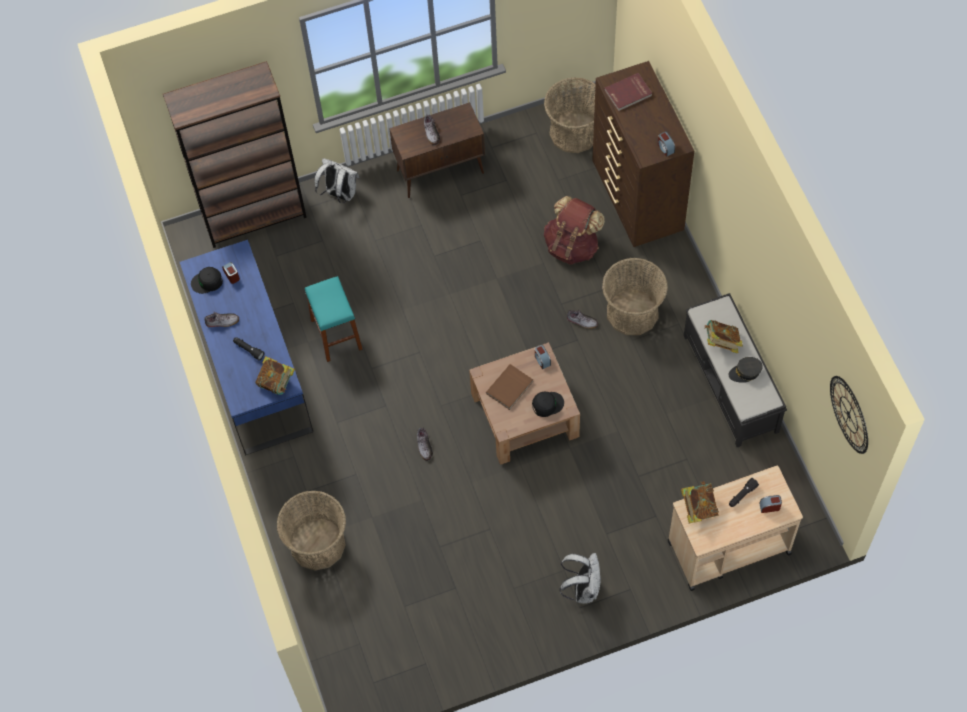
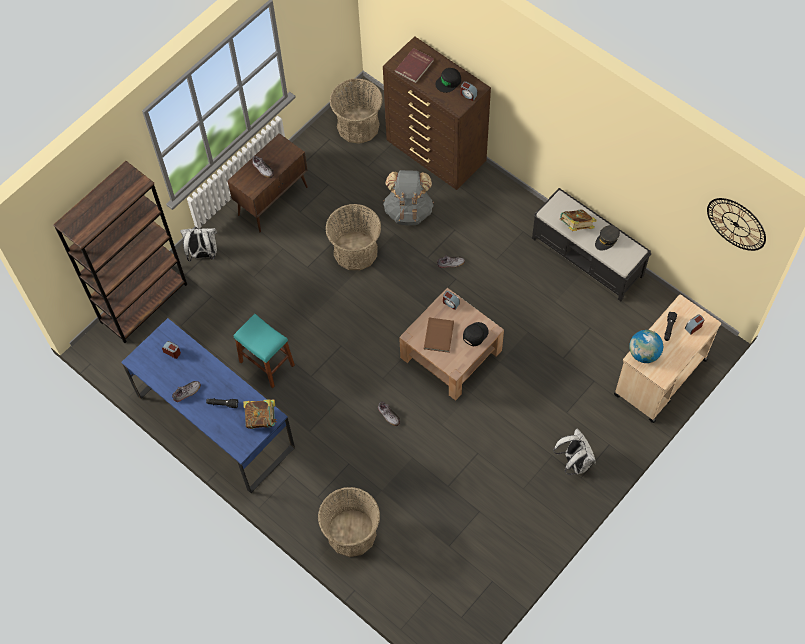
camera: 30 degrees left, 0 degrees up
(207, 282) = (155, 366): black cap -> black cap (448, 82)
(572, 245) = (408, 210): brown backpack -> grey backpack
(632, 312) = (484, 239): basket -> basket (355, 251)
(698, 508) = (643, 353): book -> globe

